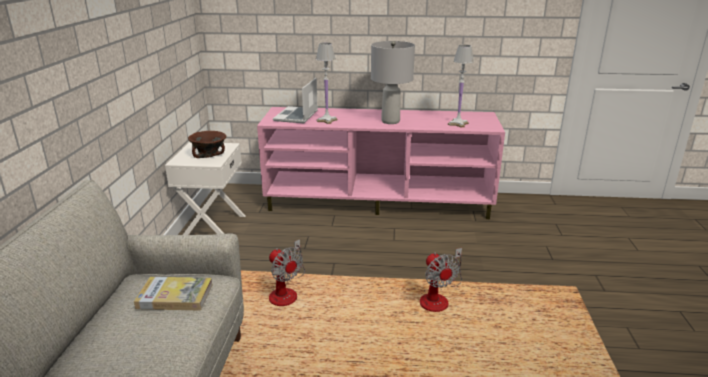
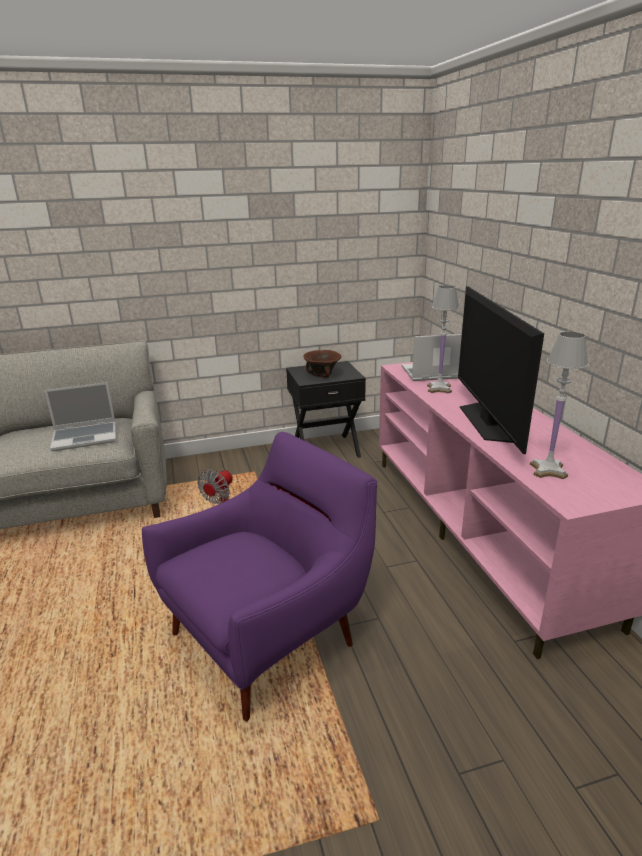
camera: 70 degrees right, 0 degrees up
(175, 296) = (86, 437): book -> laptop
(212, 227) = (325, 449): white nightstand -> black nightstand
(391, 121) = (488, 422): grey table lamp -> television
(438, 298) = (269, 634): fan -> purple armchair

